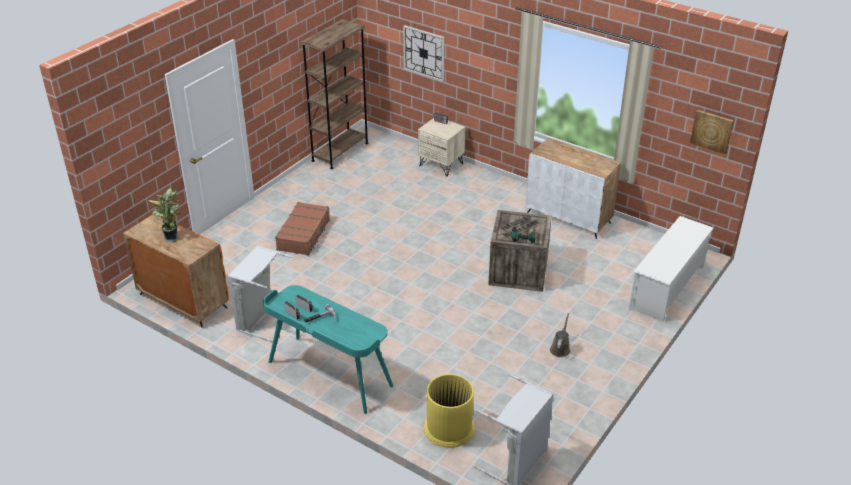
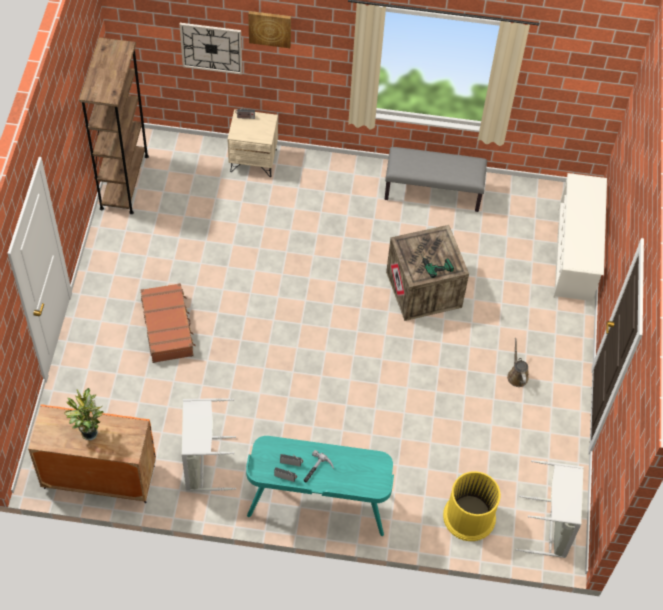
camera: 30 degrees left, 20 degrees up
(569, 217) = (433, 191): white cabinet -> grey bench
(712, 131) = (594, 86): picture -> picture (270, 28)

